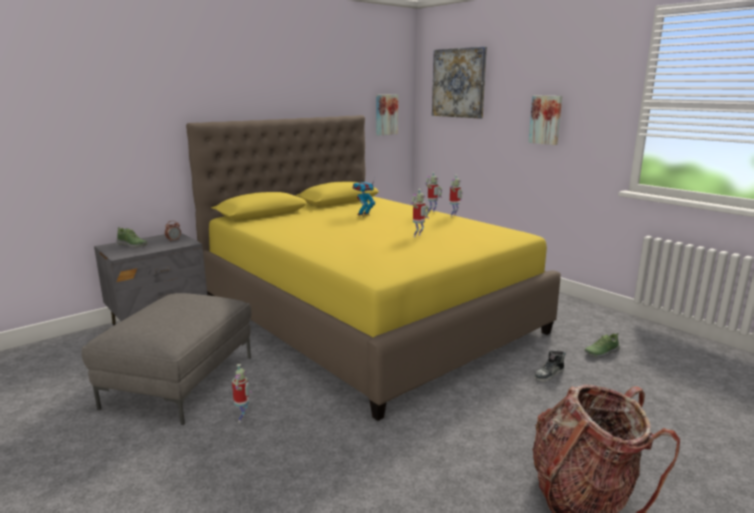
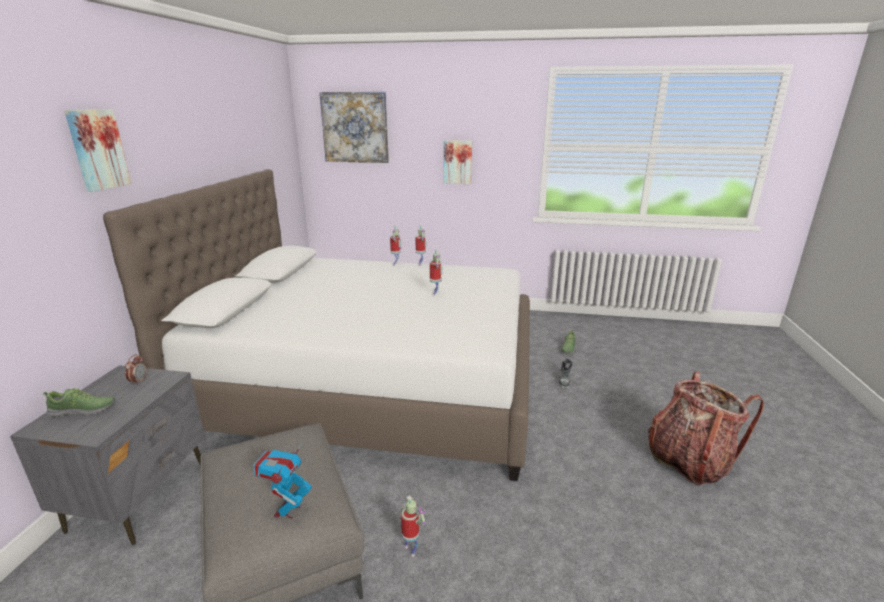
camera: 40 degrees left, 5 degrees up
(363, 215) = (341, 282): toy robot -> toy robot (287, 510)
(366, 315) = (372, 384): yellow bed -> white bed
(386, 114) = (280, 164): picture -> picture (97, 149)

